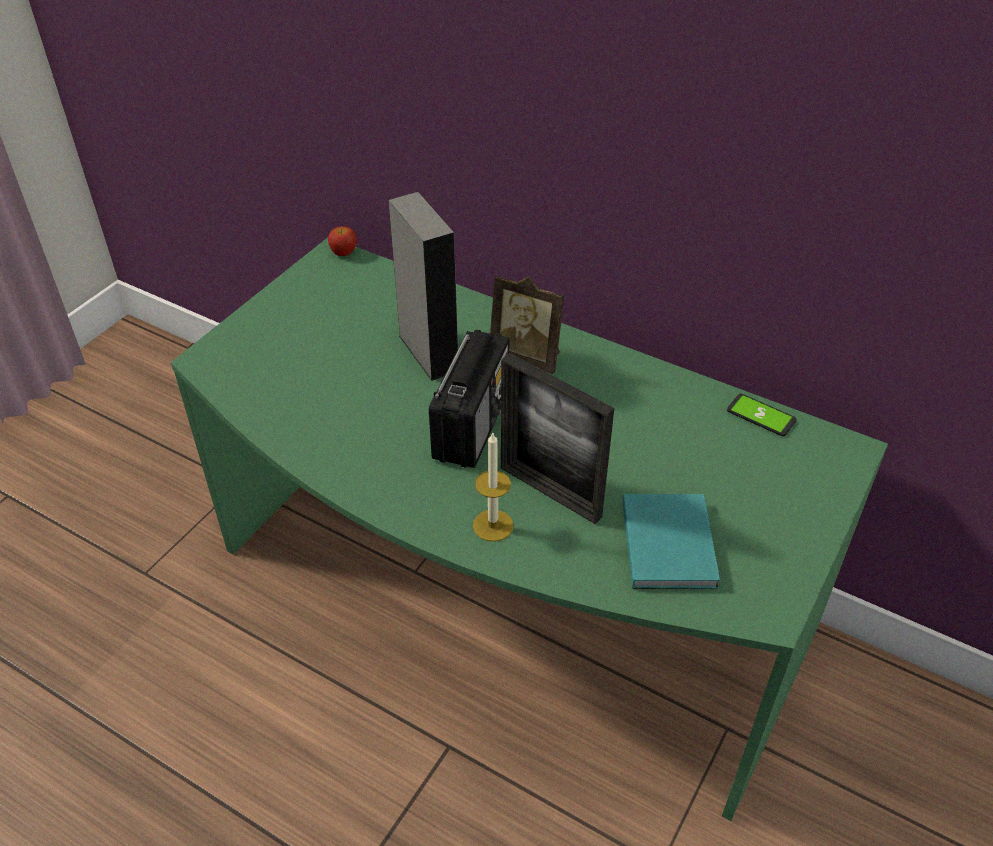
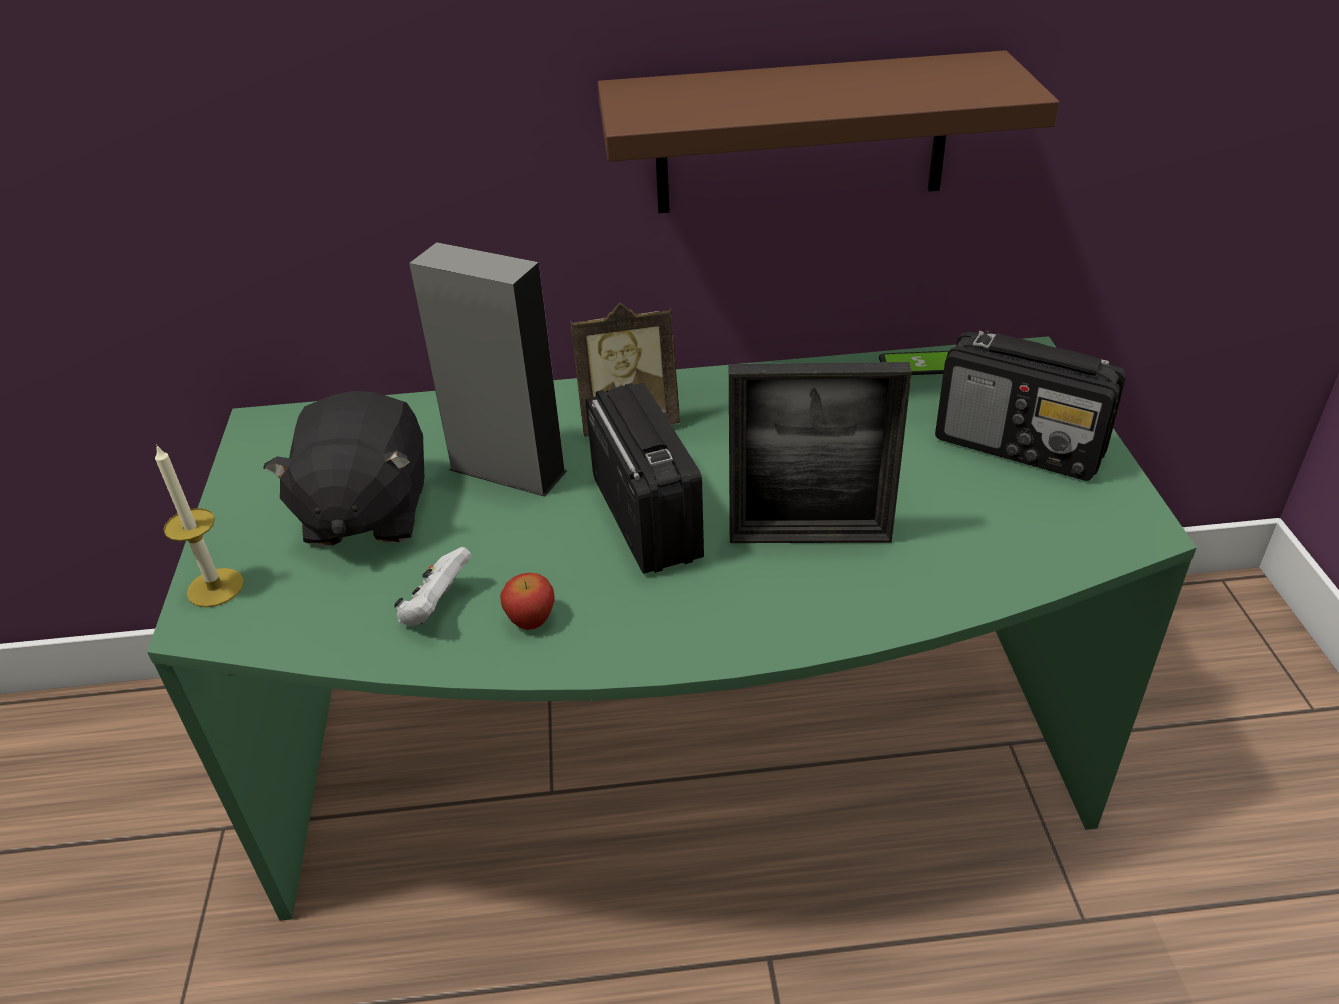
camera: 35 degrees left, 5 degrees down
(314, 415) = (436, 607): none -> white game controller
(333, 339) = (366, 512): none -> black plush toy
(344, 252) = (274, 416): apple -> apple (531, 619)
(493, 525) = (790, 604): candle -> candle (215, 587)
(669, 541) = (979, 518): turquoise book -> none
(713, 208) = (801, 135): none -> brown shelf
(758, 511) = (1020, 446): none -> radio

